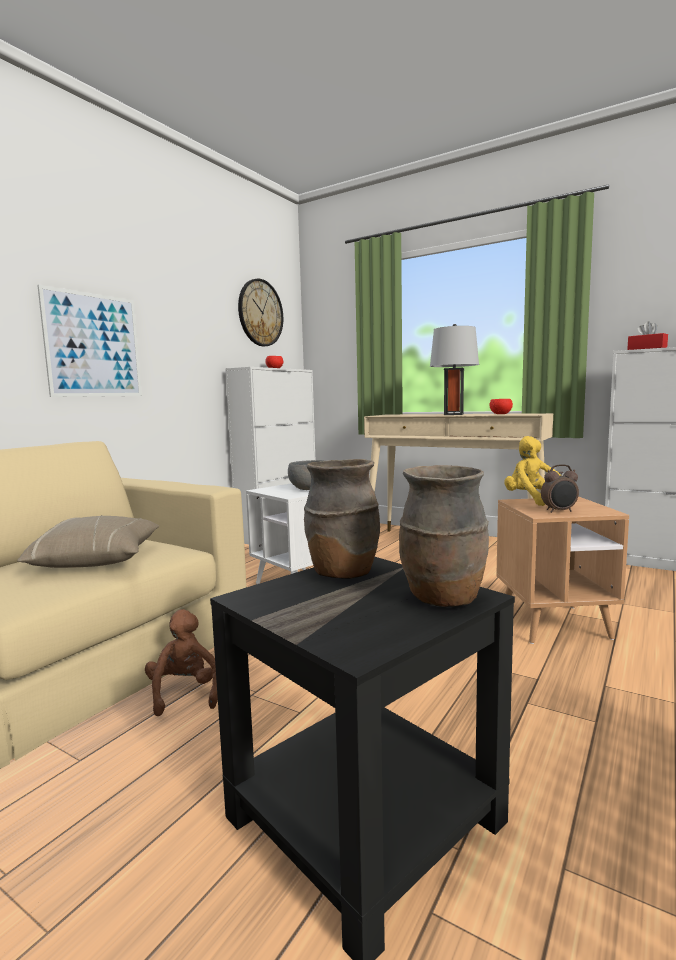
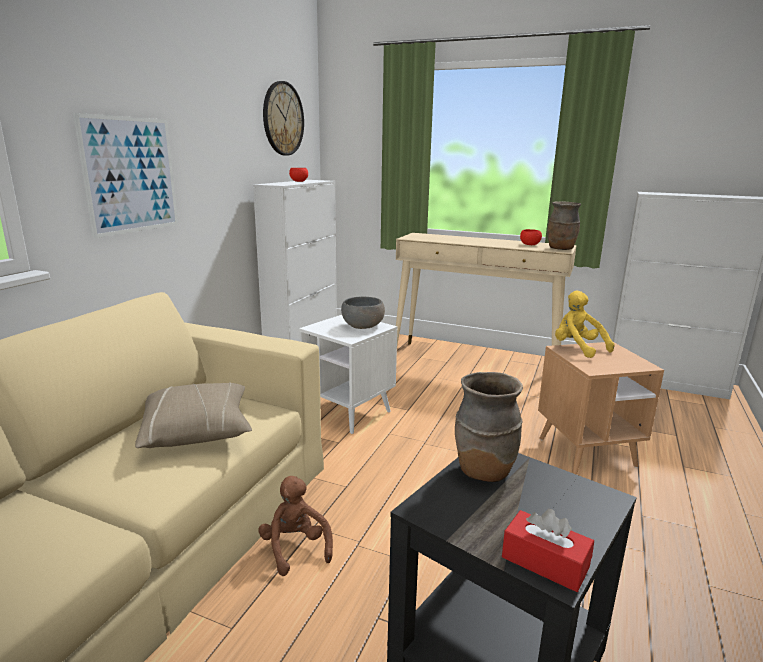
camera: 10 degrees left, 10 degrees up
(443, 599) = (585, 504): brown vase -> brown vase (561, 249)
(453, 414) = (484, 242): grey table lamp -> none
(559, 511) = (606, 365): alarm clock -> none
(647, 349) = (667, 193): red tissue box -> red tissue box (545, 562)

